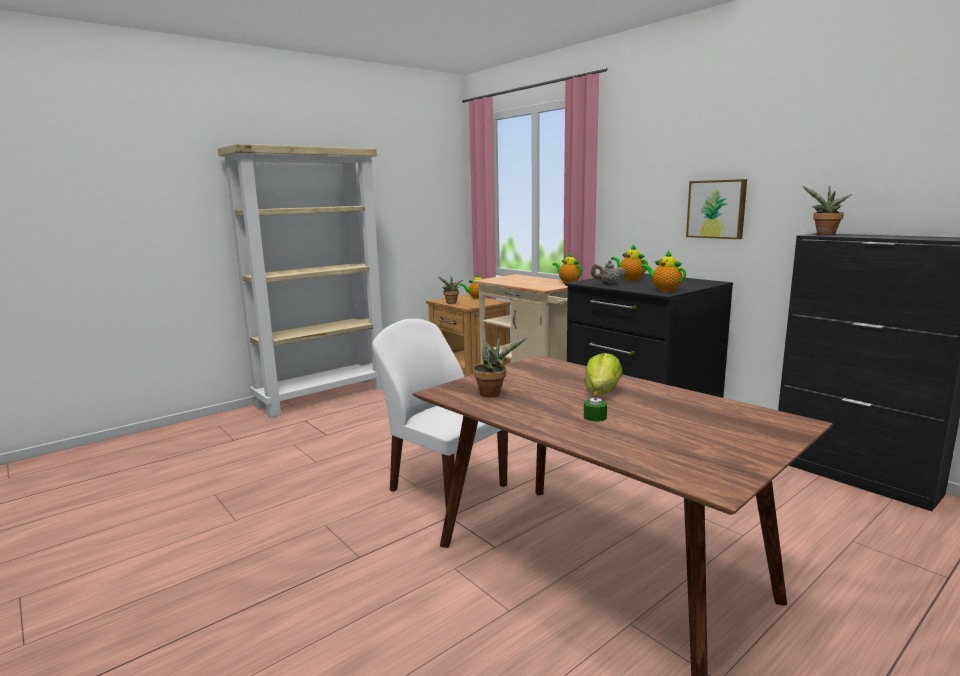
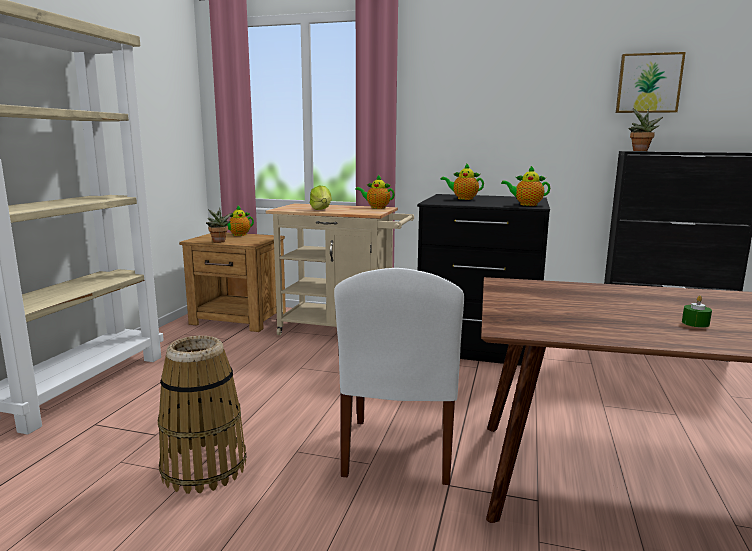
camera: 35 degrees left, 0 degrees up
(327, 460) = (204, 467): none -> basket
(446, 487) = (398, 453): white chair -> white chair turned 90 degrees counterclockwise
(493, 393) = (559, 320): potted plant -> none
(602, 392) = (634, 301): lettuce -> lettuce (321, 209)
(608, 284) = (463, 203): beige teapot -> none
(717, 209) = (526, 131): picture -> picture (648, 83)

